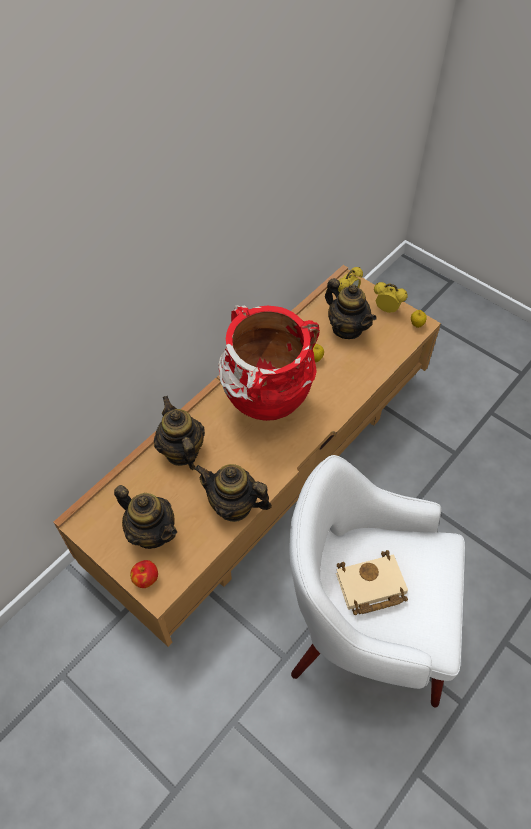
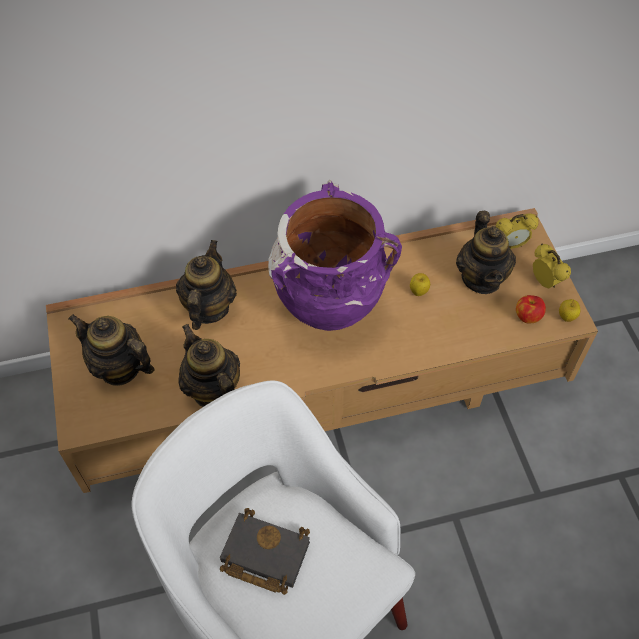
camera: 35 degrees right, 0 degrees up
(146, 579) = (79, 407): apple -> apple (527, 316)
(152, 532) = (119, 368): teapot -> teapot turned 135 degrees clockwise
(266, 403) = (329, 309): red vase -> purple vase
(370, 587) = (262, 555): beige book -> black book

